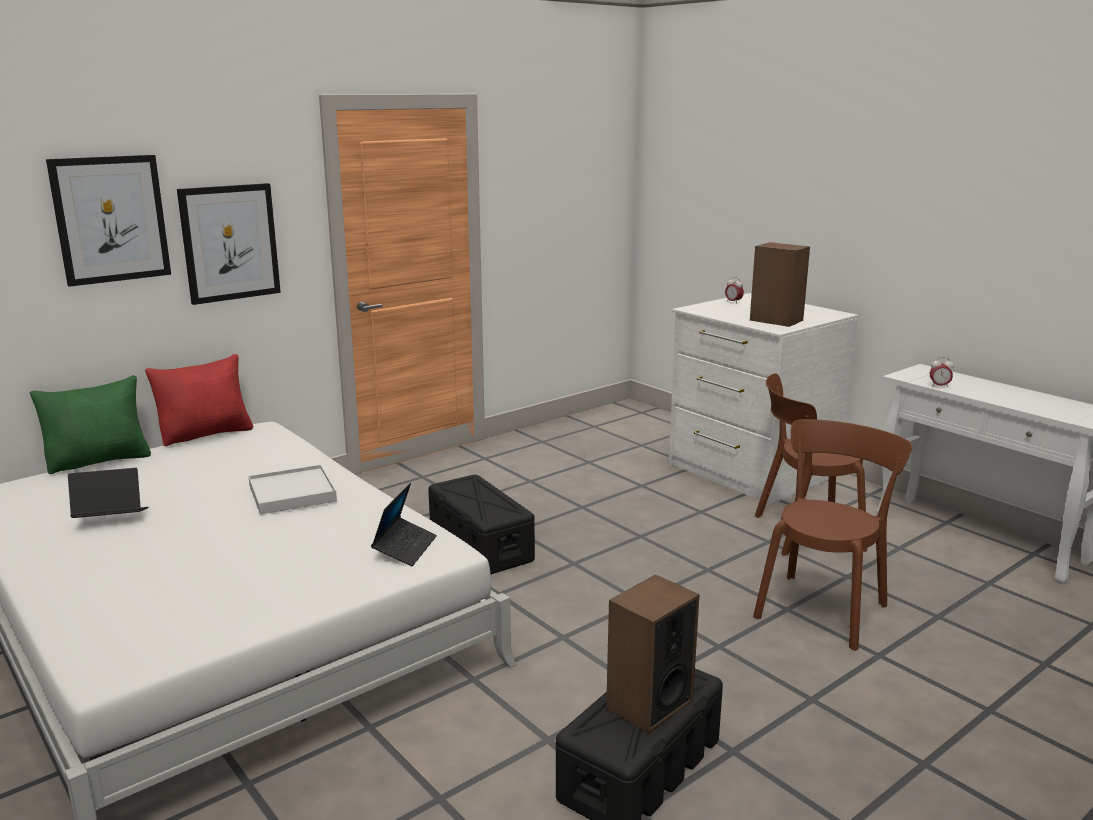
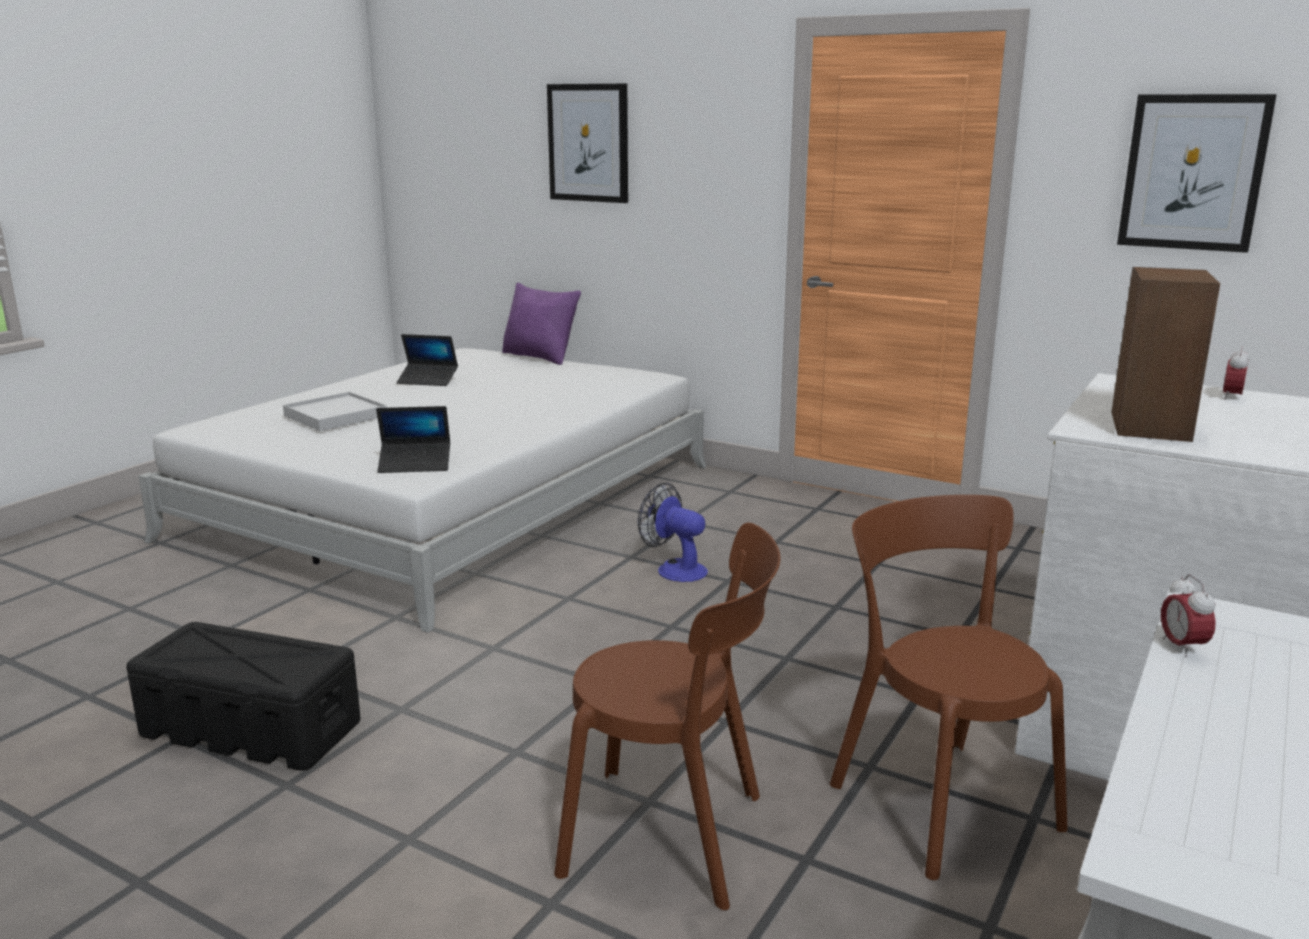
camera: 70 degrees right, 0 degrees up
(99, 461) = (540, 357): green pillow -> purple pillow
(111, 519) = (428, 380): laptop -> laptop turned 135 degrees clockwise
(206, 434) = (621, 366): red pillow -> none
(230, 242) = (683, 180): picture -> picture (1193, 172)
(292, 493) = (510, 412): white tray -> white tray (335, 416)
(481, 545) = (674, 569): black storage box -> fan
(649, 704) = (242, 656): speaker -> none

